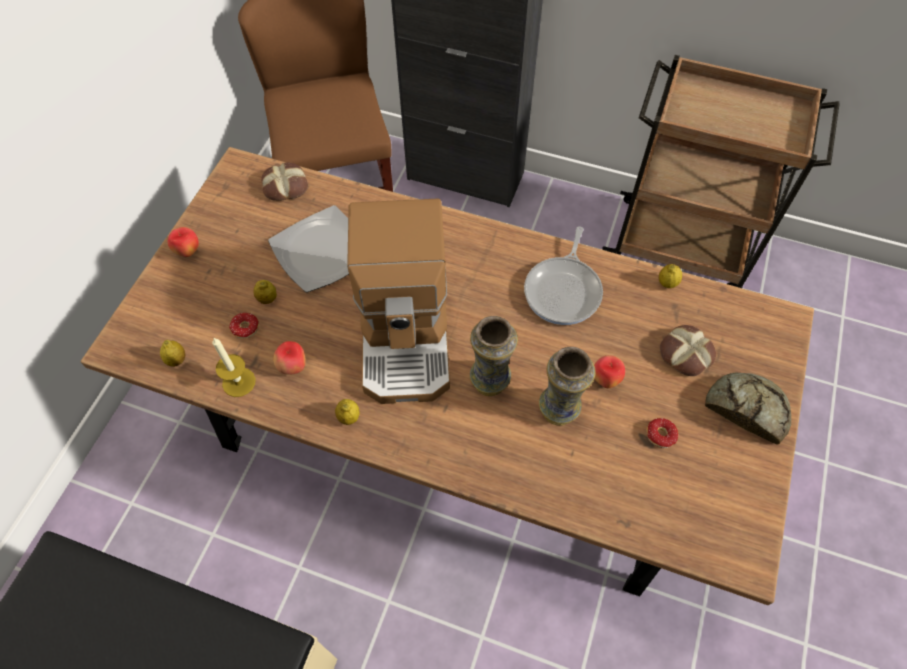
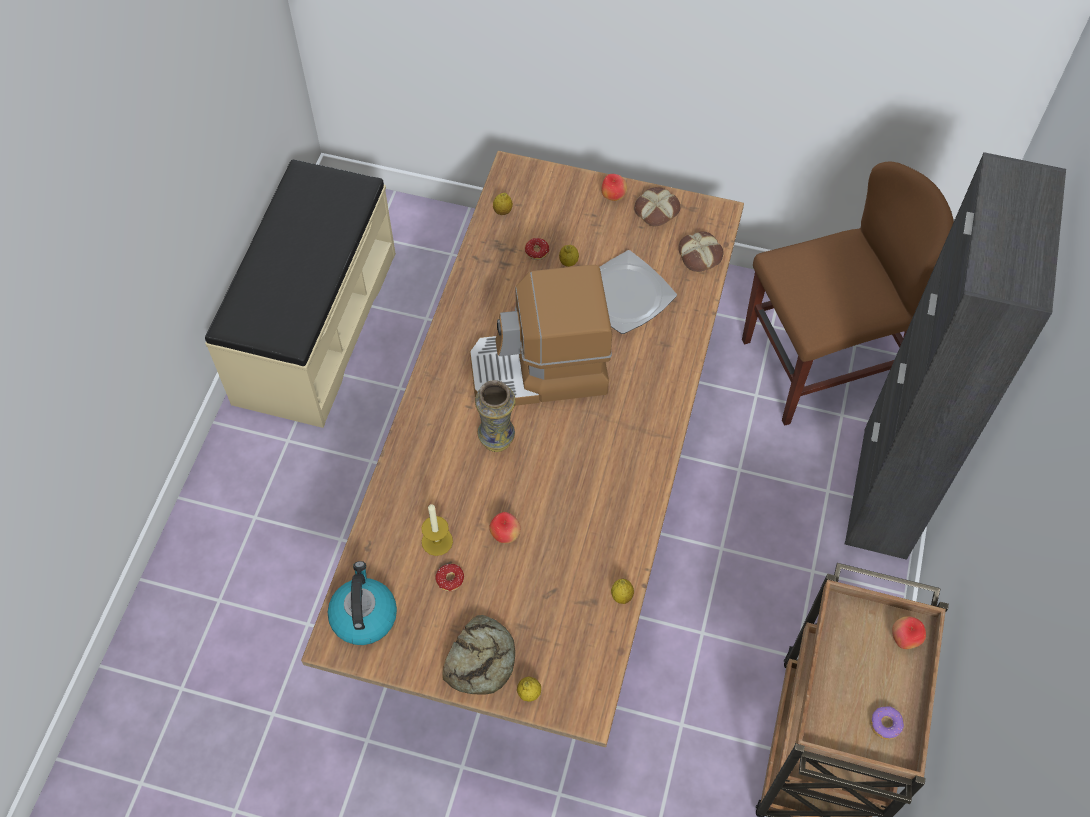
camera: 85 degrees right, 0 degrees up
(239, 382) = (485, 256): candle -> candle (437, 541)
(293, 366) = (502, 291): apple -> apple (904, 639)
(349, 417) = (456, 337): lemon -> lemon (529, 693)
(559, 410) = (471, 496): vase -> none
(564, 290) = (602, 499): frying pan -> none
(684, 354) = (537, 607): bread -> bread (656, 210)
(711, 528) = (363, 615): none -> kettle
(774, 111) = (885, 724): none -> donut

